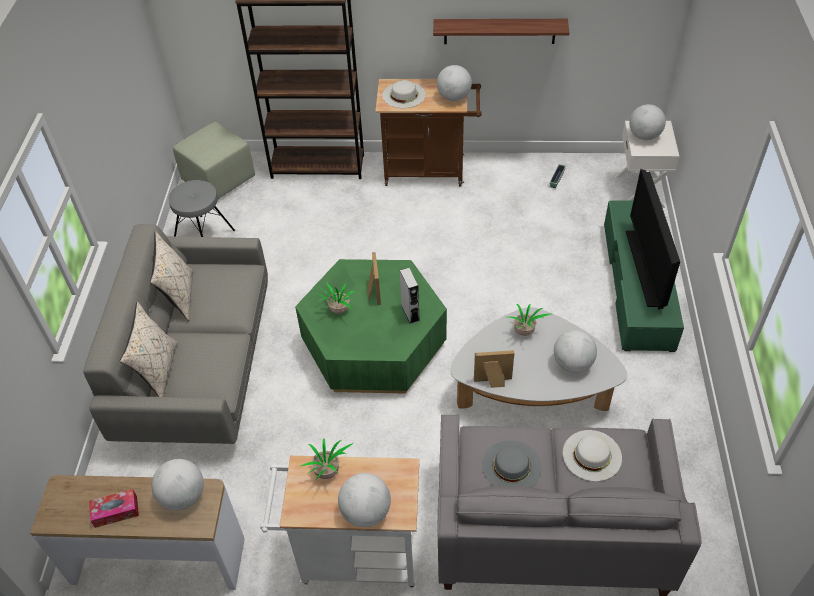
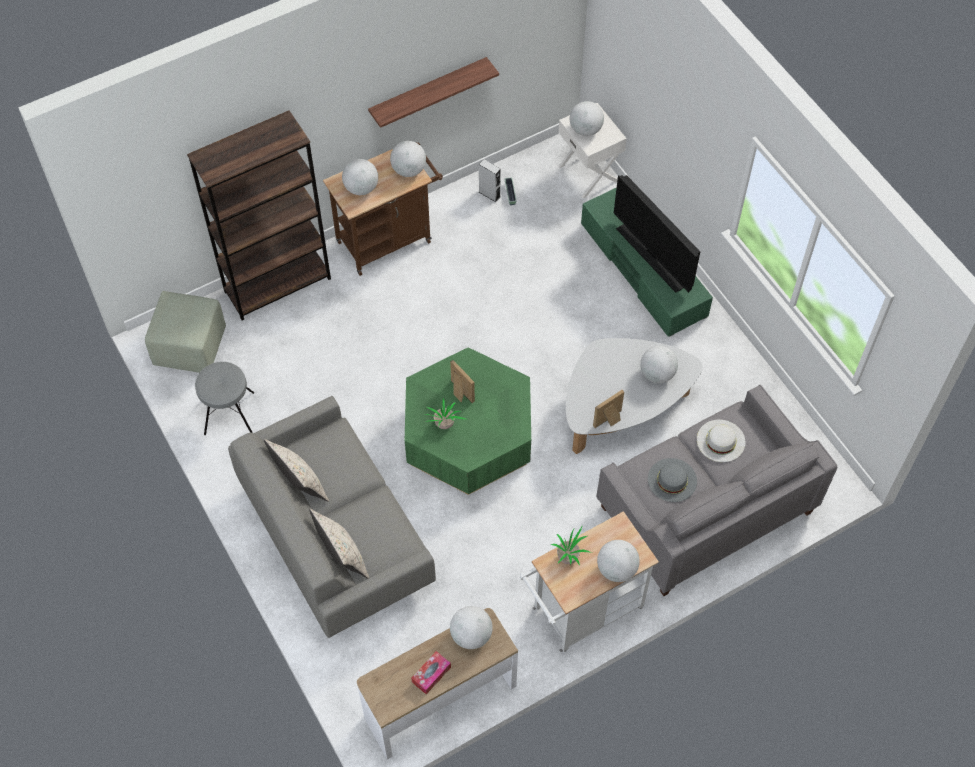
camera: 35 degrees left, 10 degrees up
(404, 95) = (361, 188): white hat -> globe
(410, 313) = (504, 396): grey speaker -> grey speaker (489, 194)
(524, 333) = (604, 366): potted plant -> none

